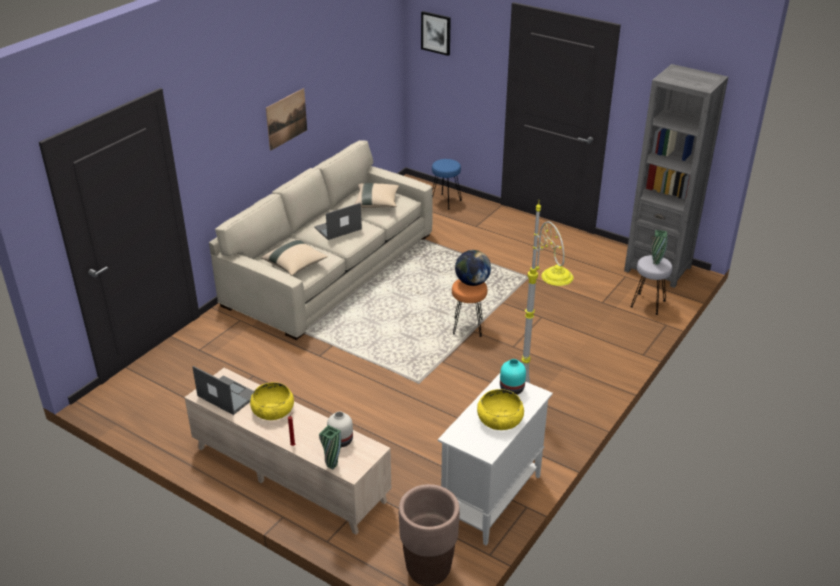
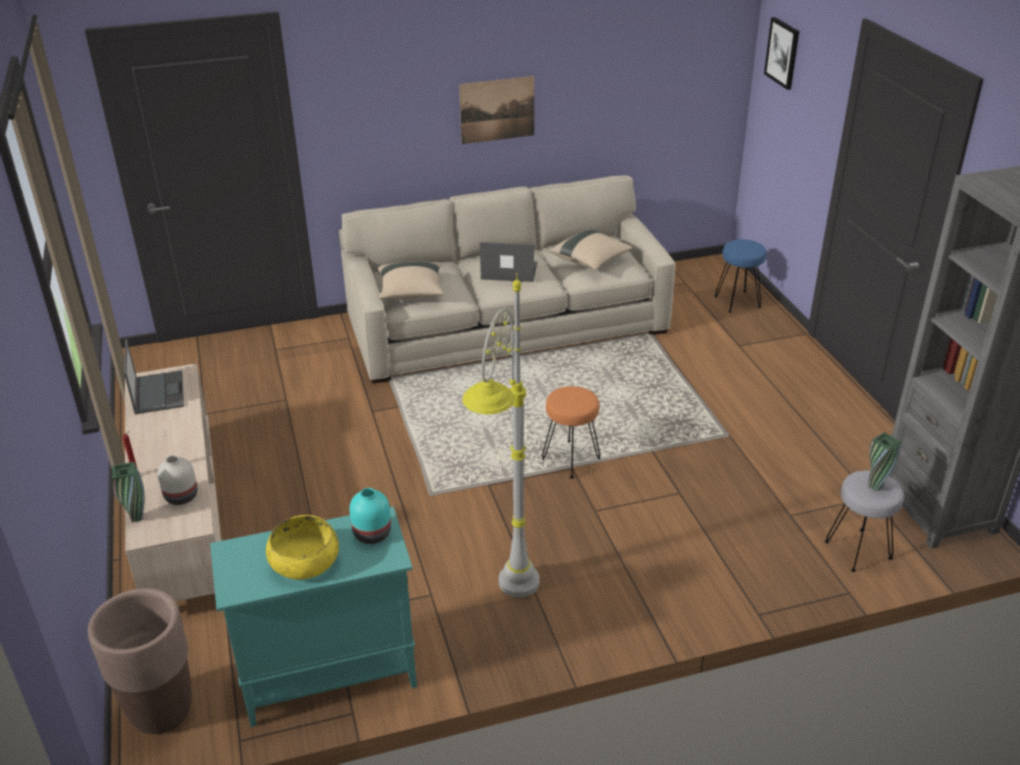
camera: 40 degrees right, 0 degrees up
(273, 410) = (172, 429): yellow bowl -> none
(472, 282) = (580, 397): globe -> none
(491, 499) = (327, 677): white cabinet -> turquoise cabinet

